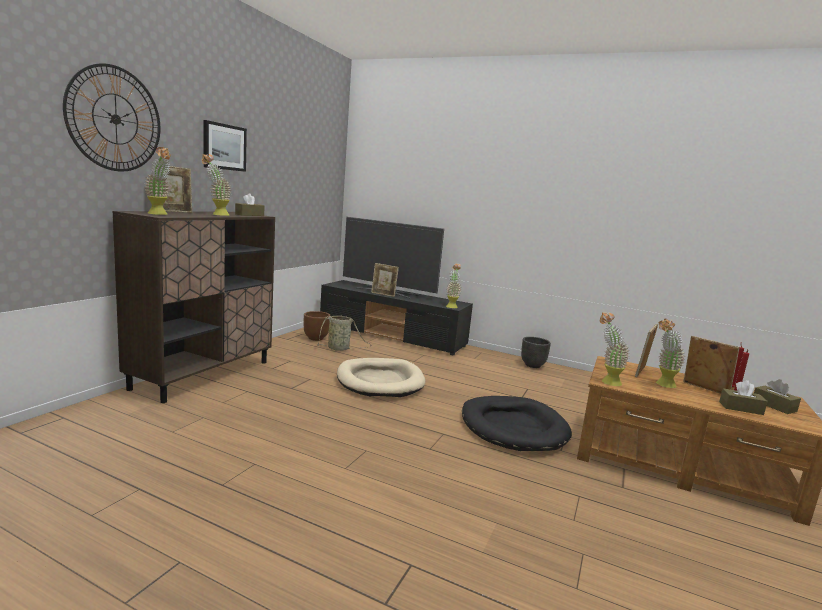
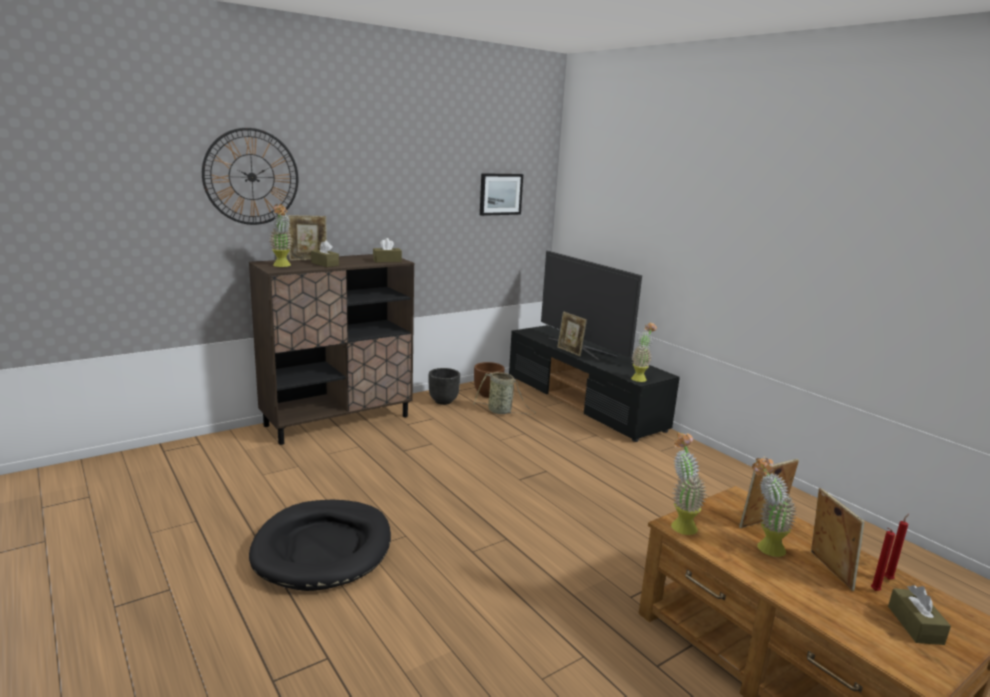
camera: 30 degrees right, 5 degrees up
(216, 214) = (347, 262): potted plant -> none
(224, 147) = (375, 186): picture -> picture (500, 194)
(380, 381) = (504, 460): beige dog bed -> none
(513, 427) = (602, 552): black dog bed -> black dog bed (323, 548)
(532, 365) = (737, 475): black planter -> black planter (443, 401)
(740, 408) = (839, 612): brown tissue box -> brown tissue box (325, 264)

